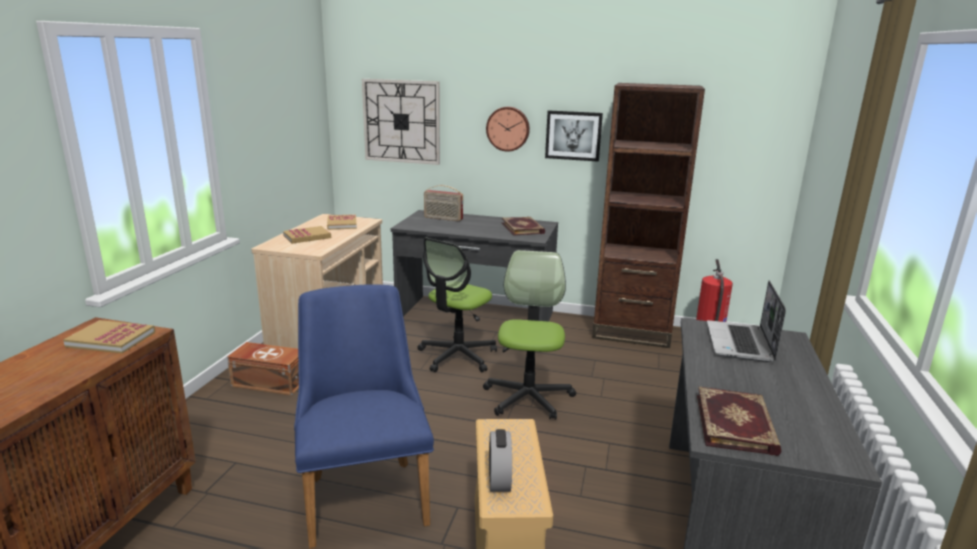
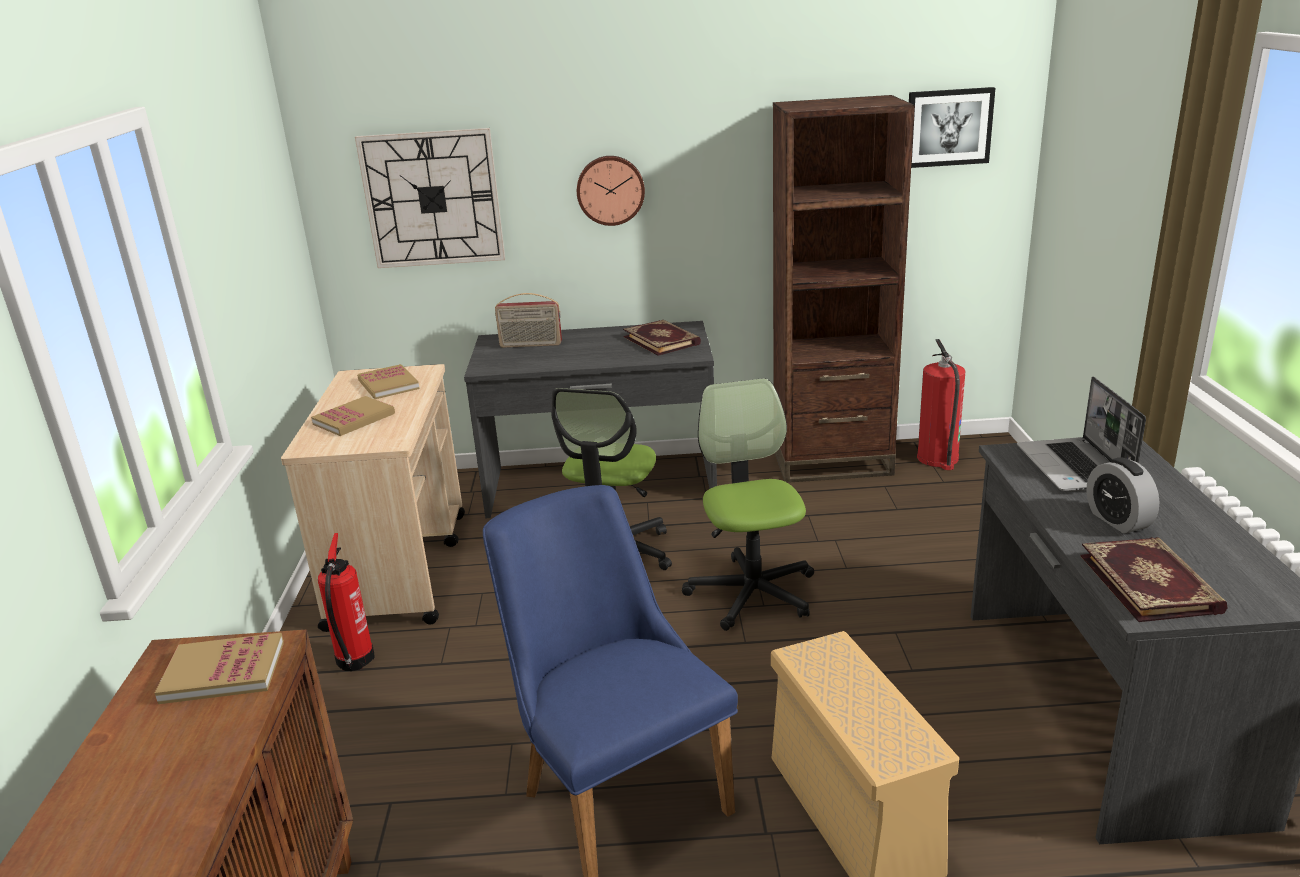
camera: 15 degrees left, 5 degrees up
(270, 382) = (354, 662): brown storage box -> fire extinguisher
(499, 479) = (863, 728): alarm clock -> alarm clock (1117, 520)
(573, 135) = (712, 188): picture -> picture (948, 127)

